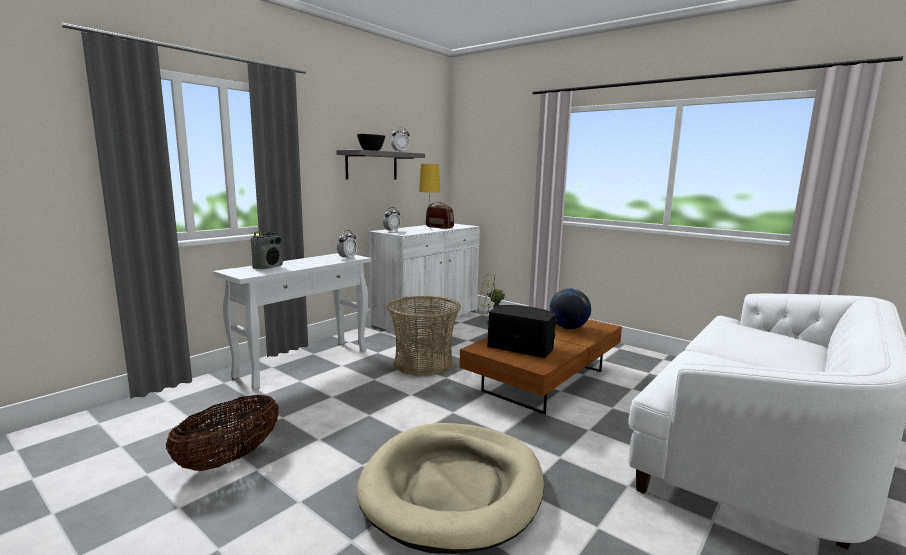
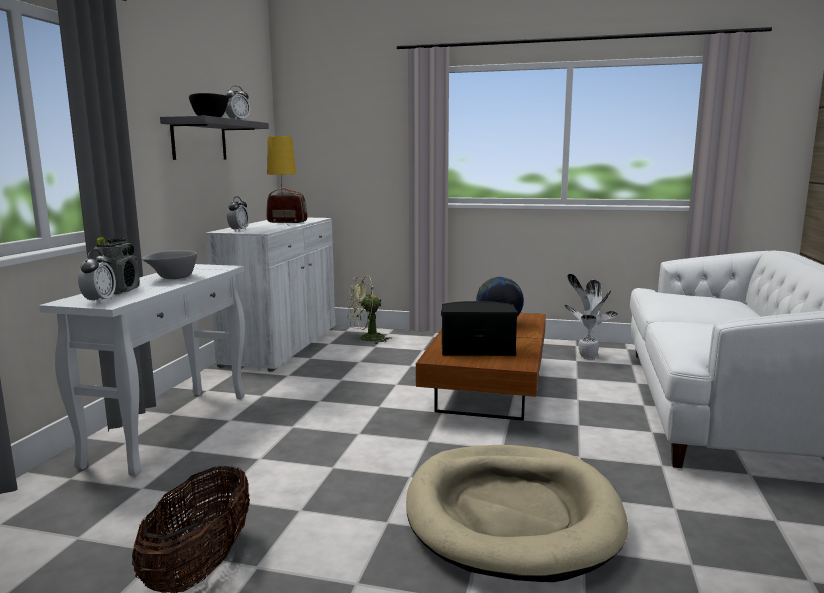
camera: 25 degrees left, 0 degrees up
(312, 262) = (171, 278): none -> grey bowl
(347, 258) = (213, 269): alarm clock -> alarm clock (99, 301)
(423, 363) = (335, 397): basket -> none
(661, 371) = (586, 357): none -> potted plant

